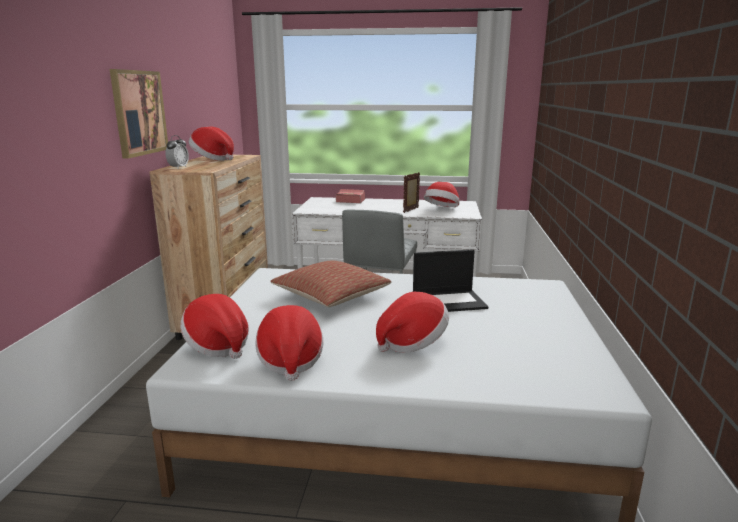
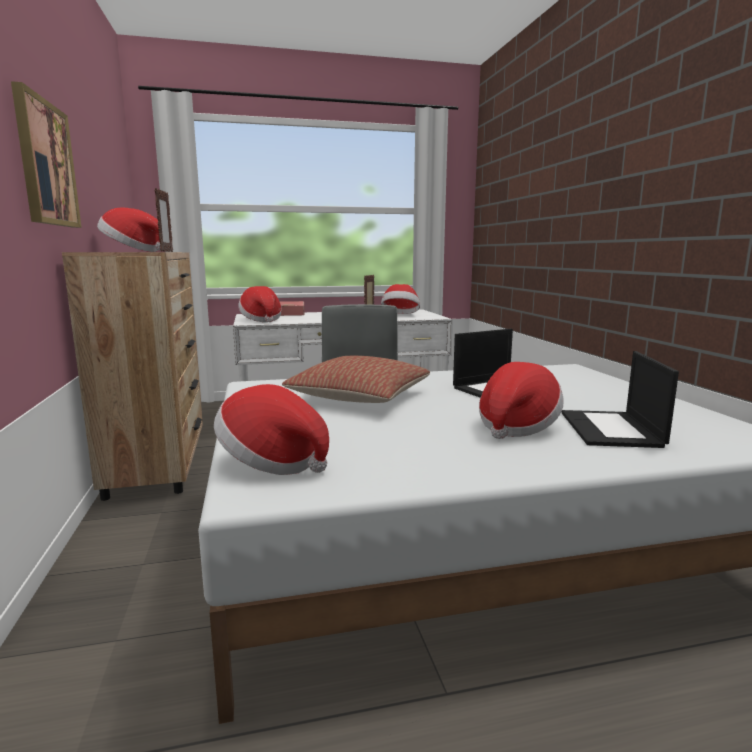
camera: 20 degrees left, 5 degrees down
(178, 168) = (101, 251): alarm clock -> none
(228, 164) = (166, 251): none -> picture frame
(290, 360) = (396, 464): hat -> hat (261, 320)
(483, 357) = (611, 429): none -> laptop

